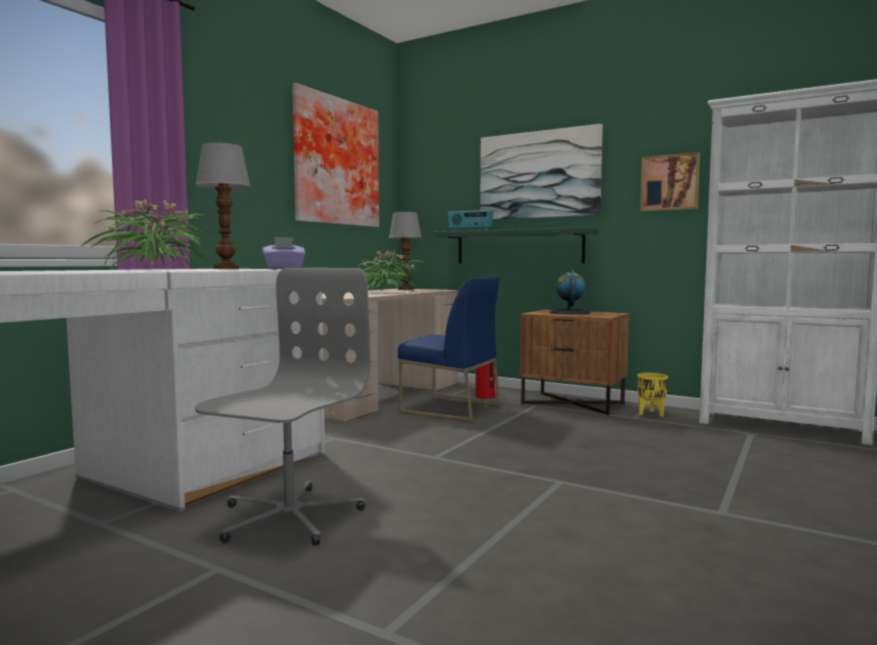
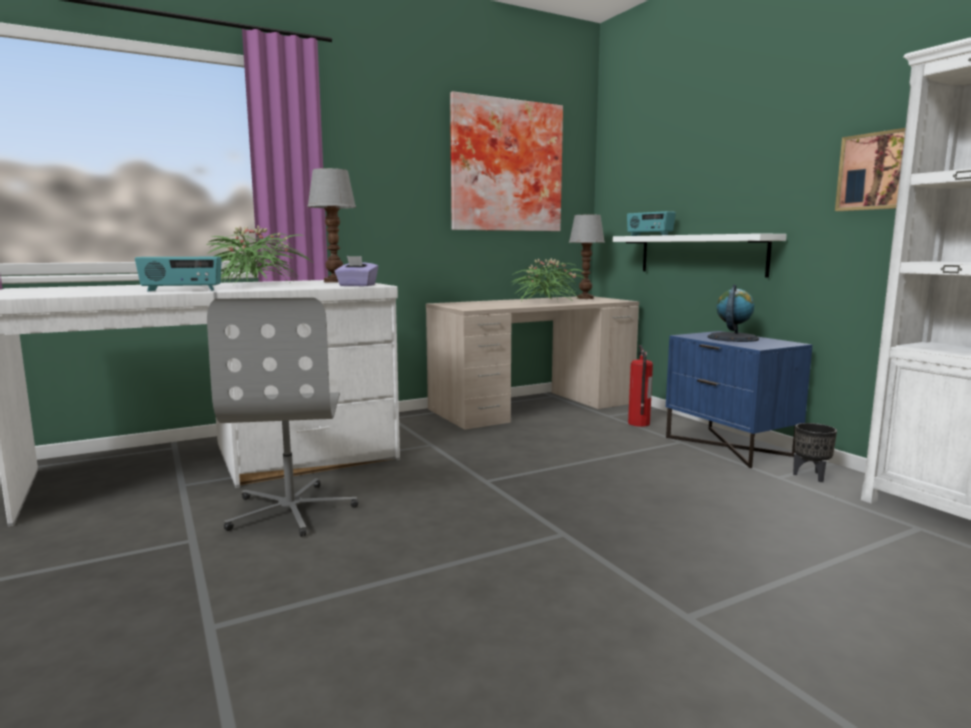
camera: 30 degrees right, 5 degrees up
(113, 271) = (181, 290): none -> radio
(288, 517) = (292, 510): grey office chair -> grey office chair turned 120 degrees clockwise
(449, 409) = (579, 432): blue chair -> none
(518, 247) = (700, 254): green shelf -> white shelf
(538, 175) = (725, 166): picture -> none
(573, 403) = (729, 446): brown nightstand -> blue nightstand
(651, 414) = (811, 476): yellow planter -> black planter

